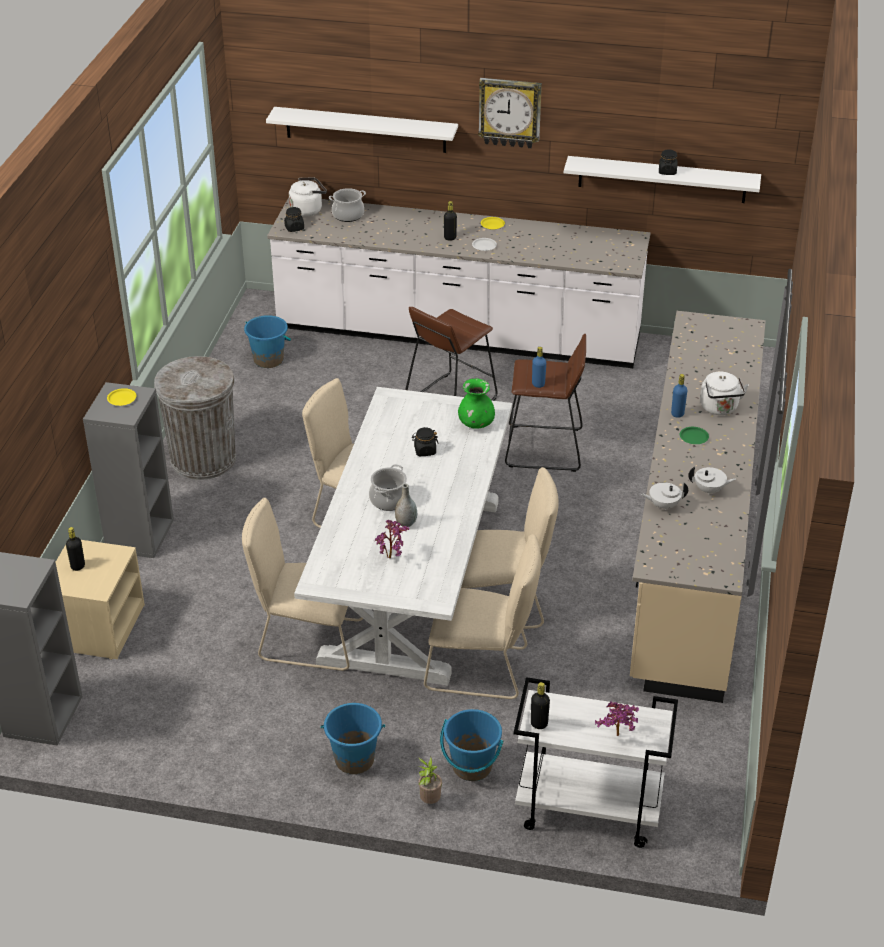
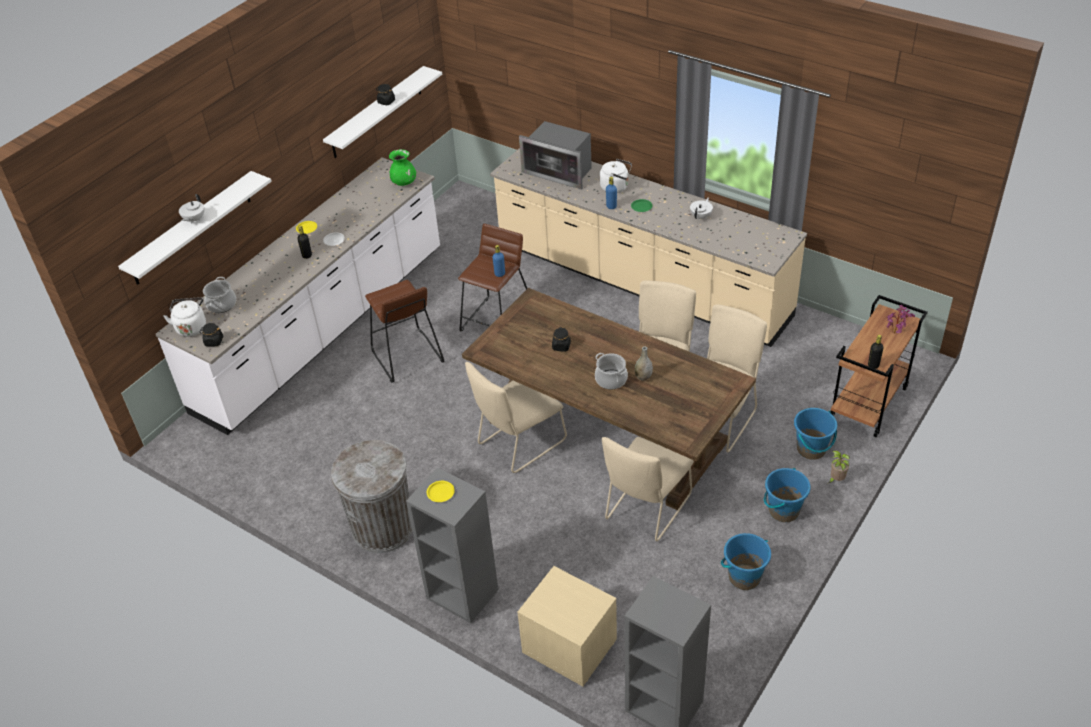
camera: 65 degrees left, 5 degrees up
(78, 566) = (560, 611): black bottle -> none
(268, 360) = (269, 453): blue bucket -> blue bucket (744, 577)
(392, 557) = (679, 393): potted plant -> none
(413, 580) = (608, 431): white dining table -> brown dining table
(476, 424) = (543, 312): green vase -> green vase (404, 182)
(510, 112) = (280, 134): wall clock -> none
(586, 811) = (868, 404): white cart -> brown cart
(663, 505) = (707, 240): white teapot -> white teapot (194, 219)
(719, 358) = (559, 171): none -> microwave

